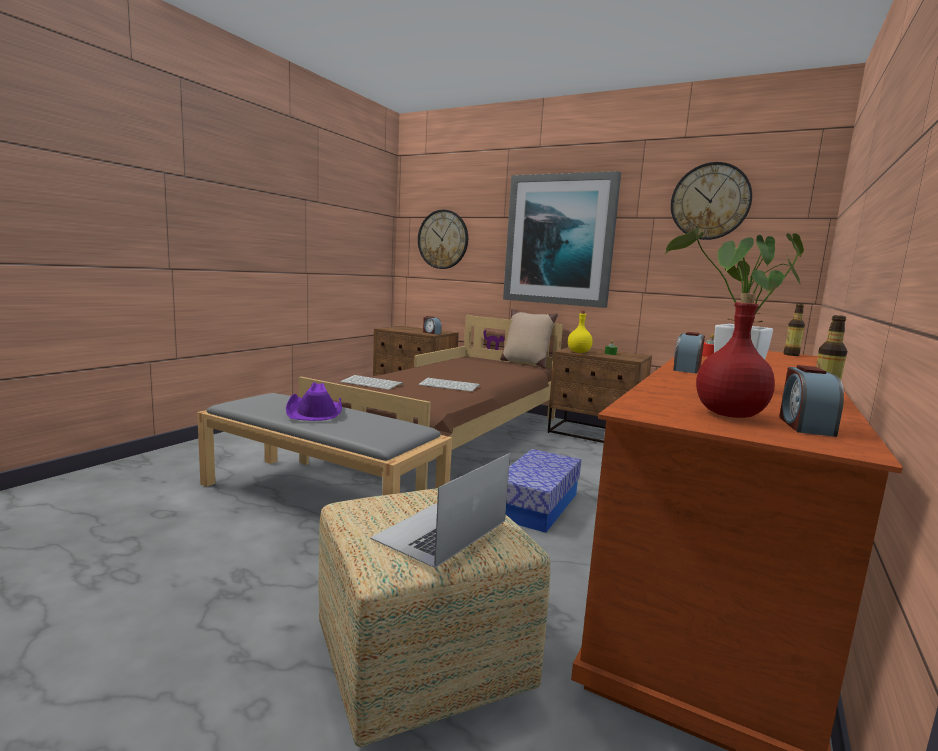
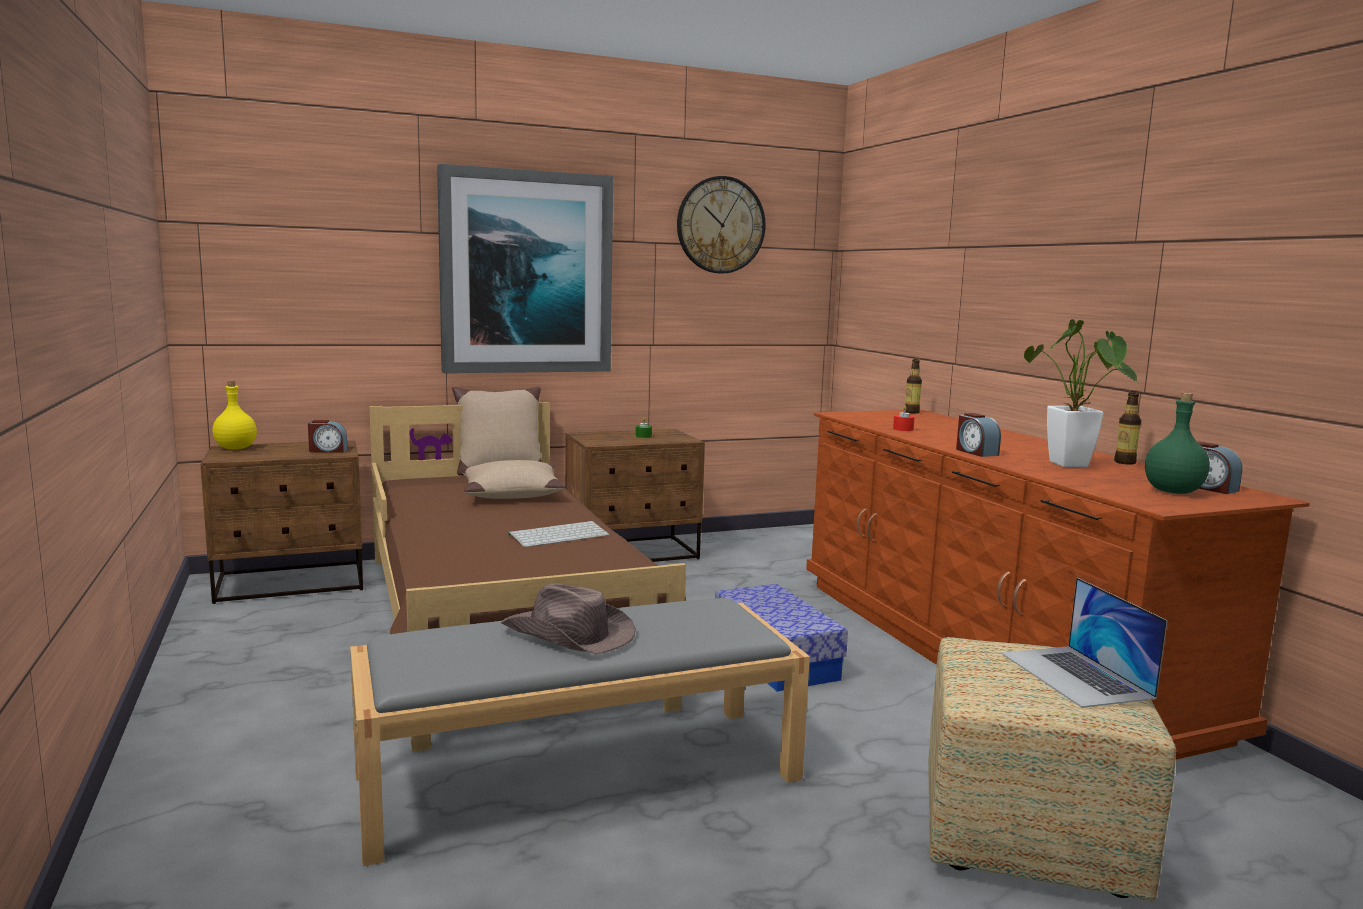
camera: 50 degrees left, 0 degrees up
(315, 412) = (568, 635): purple hat -> brown hat
(372, 383) = (468, 566): keyboard -> none
(443, 239) = (293, 269): wall clock -> none
(494, 369) = (511, 493): none -> beige pillow
(578, 352) = (612, 442): yellow bottle -> yellow bottle (235, 448)
(729, 415) = (1174, 492): red bottle -> green bottle

